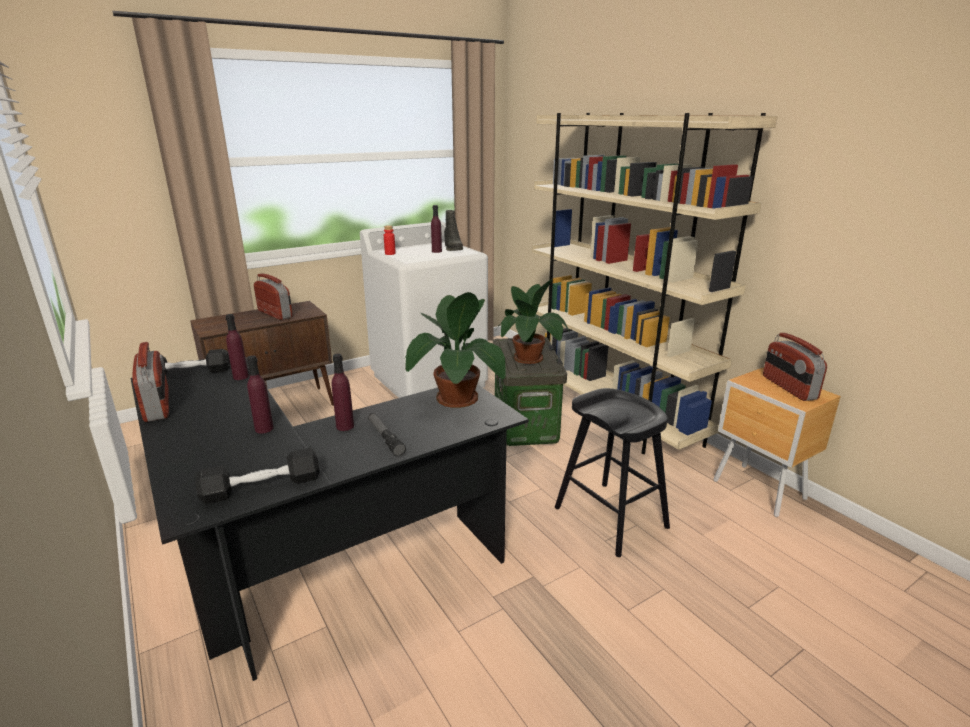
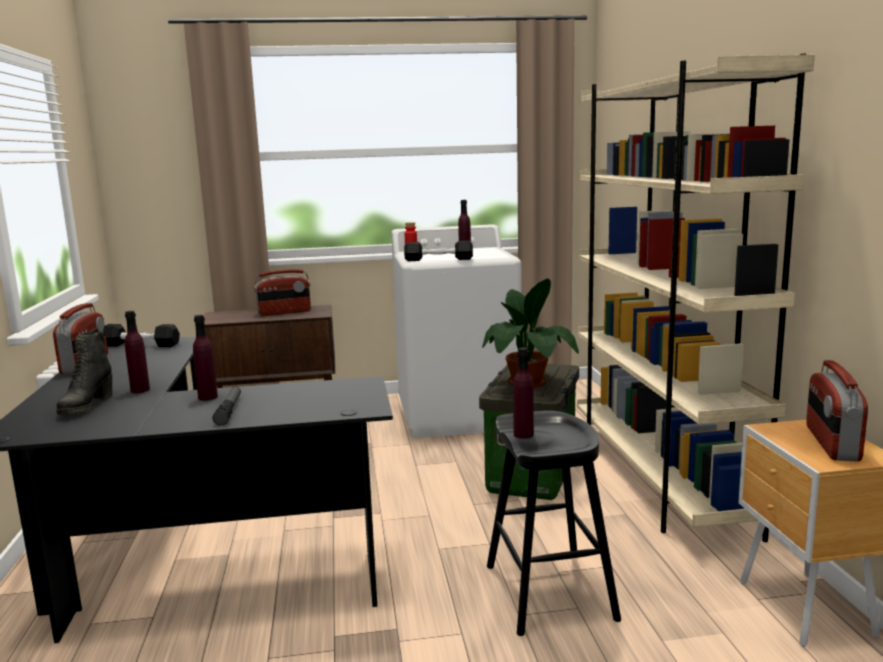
camera: 25 degrees right, 10 degrees down
(241, 377) = (176, 352): purple bottle -> purple bottle (523, 434)
(262, 487) = (78, 428): black dumbbell -> black dumbbell (438, 259)
(275, 314) = (284, 312): radio -> radio turned 90 degrees clockwise
(452, 248) = (487, 253): black boot -> black boot (86, 406)
(456, 399) = (342, 390): potted plant -> none

